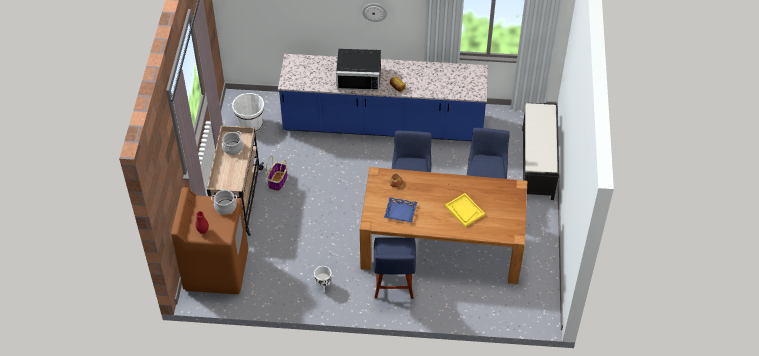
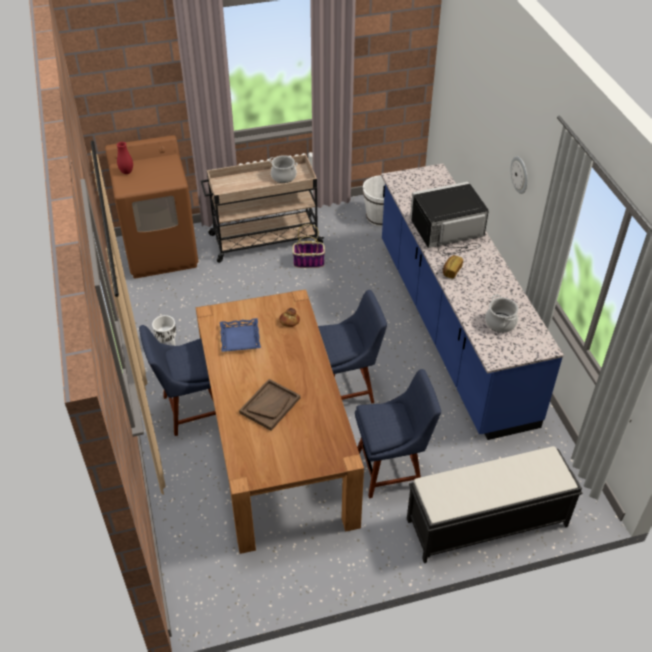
camera: 70 degrees right, 5 degrees down
(225, 207) = (168, 178): cooking pot -> cooking pot (500, 323)
(359, 76) = (448, 232): black microwave -> black microwave turned 90 degrees clockwise
(464, 210) = (270, 405): yellow tray -> brown tray

